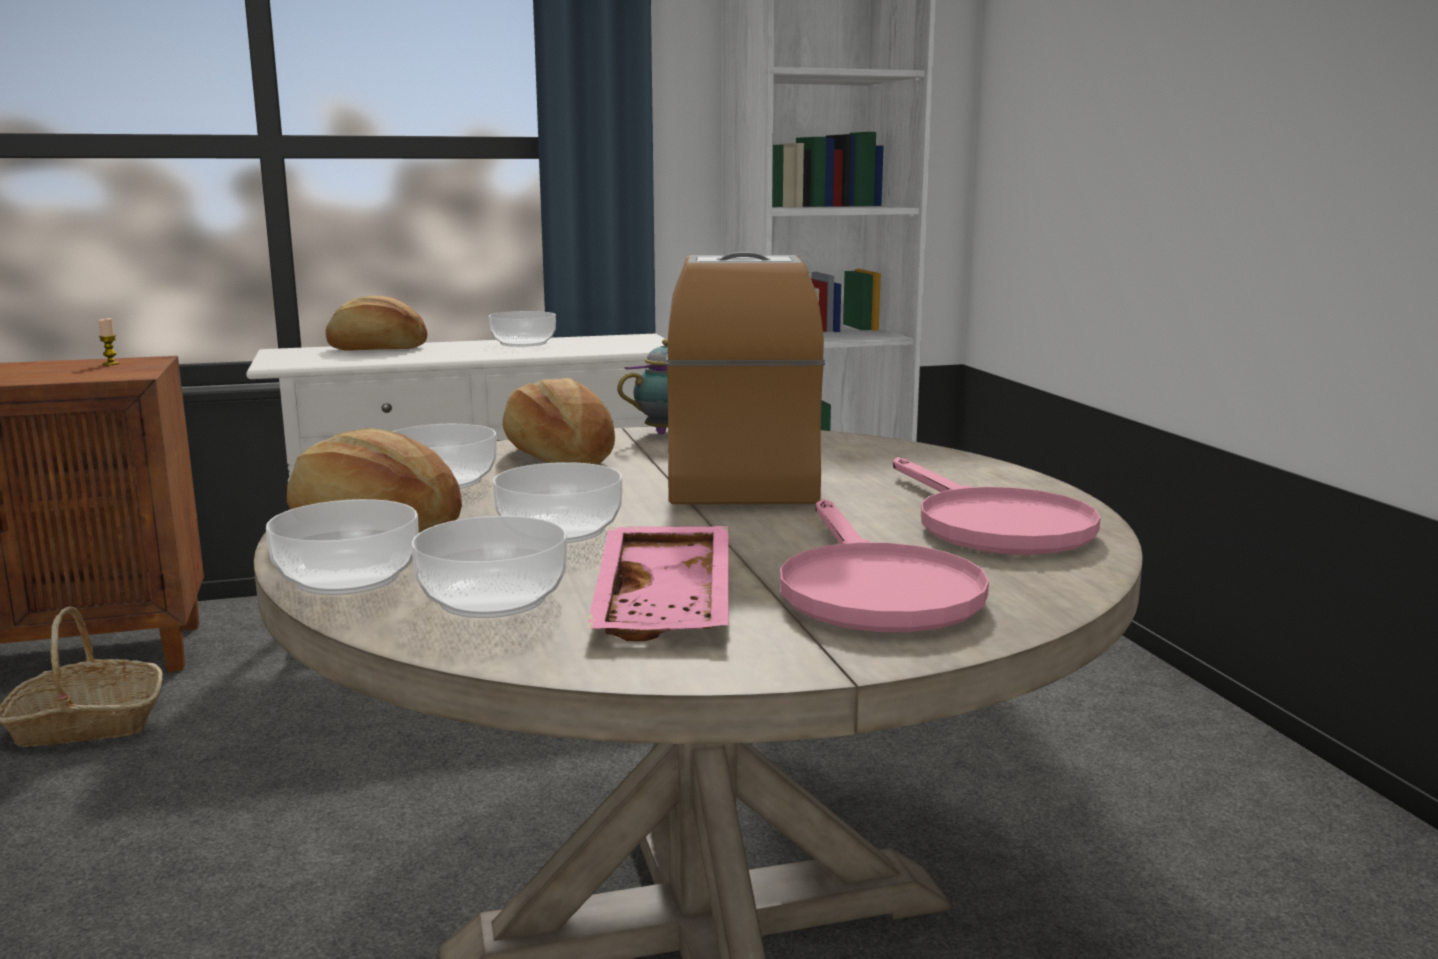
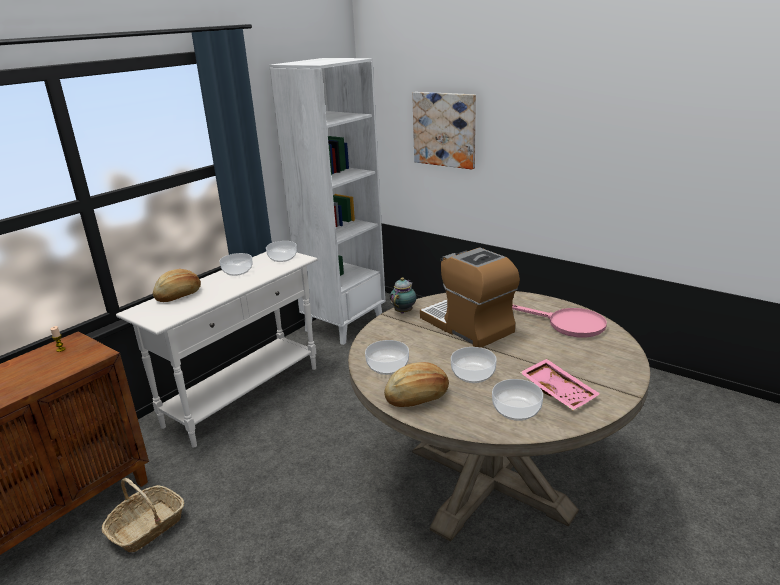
camera: 35 degrees left, 10 degrees up
(346, 577) = (461, 421): bowl -> bowl (282, 258)
(559, 456) = (396, 338): bread -> none
(871, 589) = (589, 363): pink frying pan -> none
(1109, 121) = (445, 129): none -> picture

